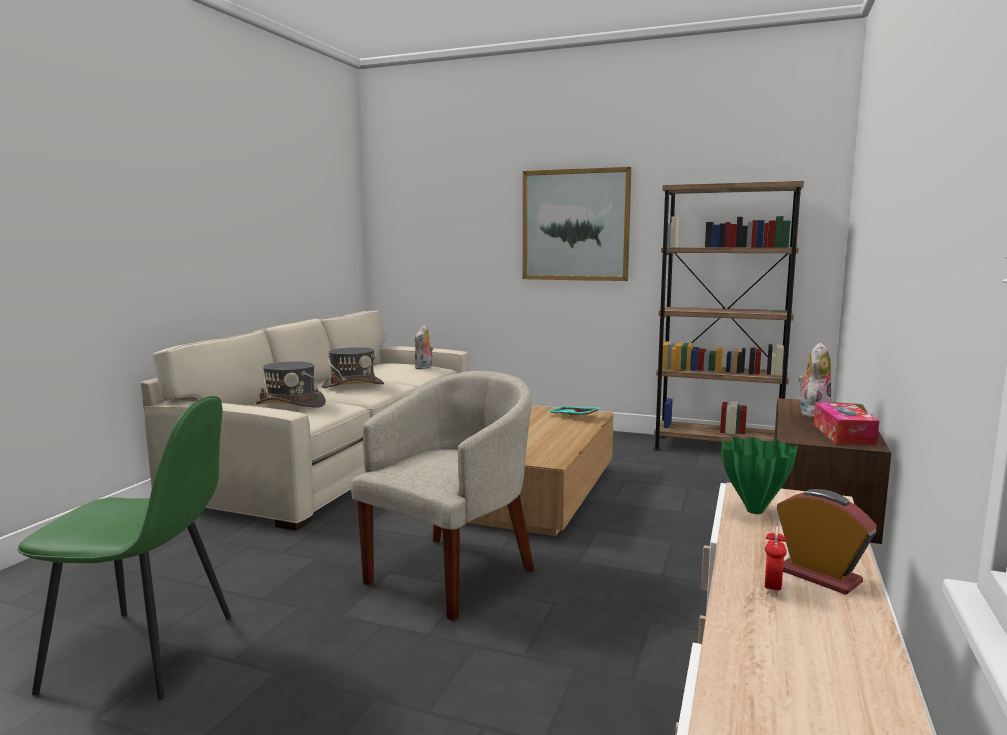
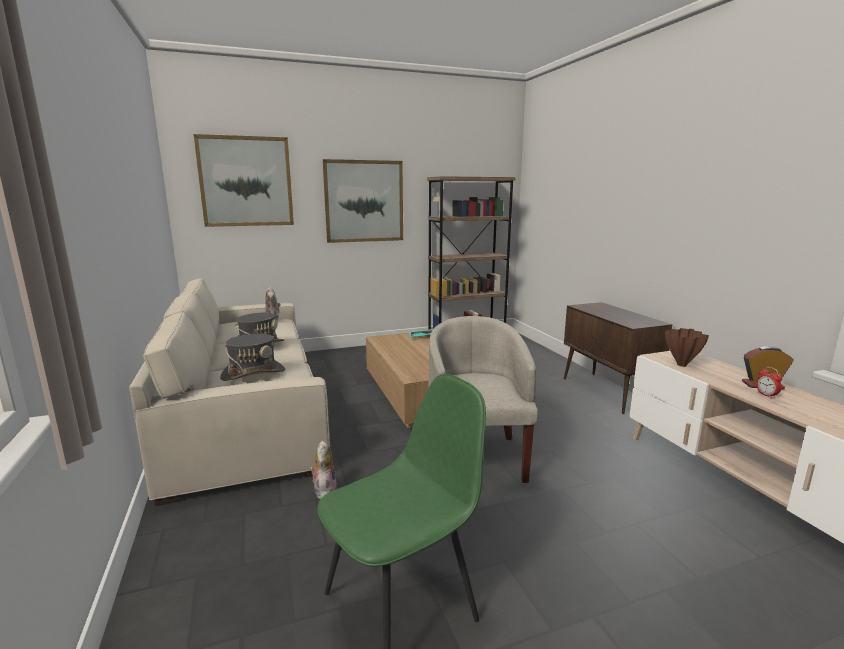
camera: 40 degrees left, 5 degrees up
(438, 202) = (246, 181): none -> picture
(753, 511) = (681, 365): green vase -> brown vase
(813, 413) = (601, 311): plush toy -> plush toy (324, 491)
(843, 434) = (638, 319): tissue box -> none

